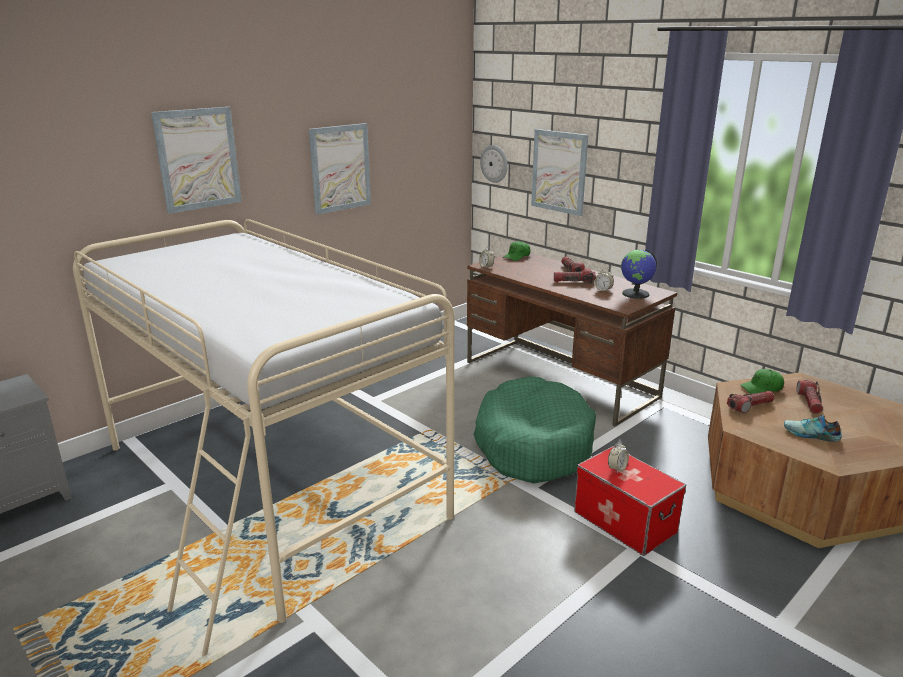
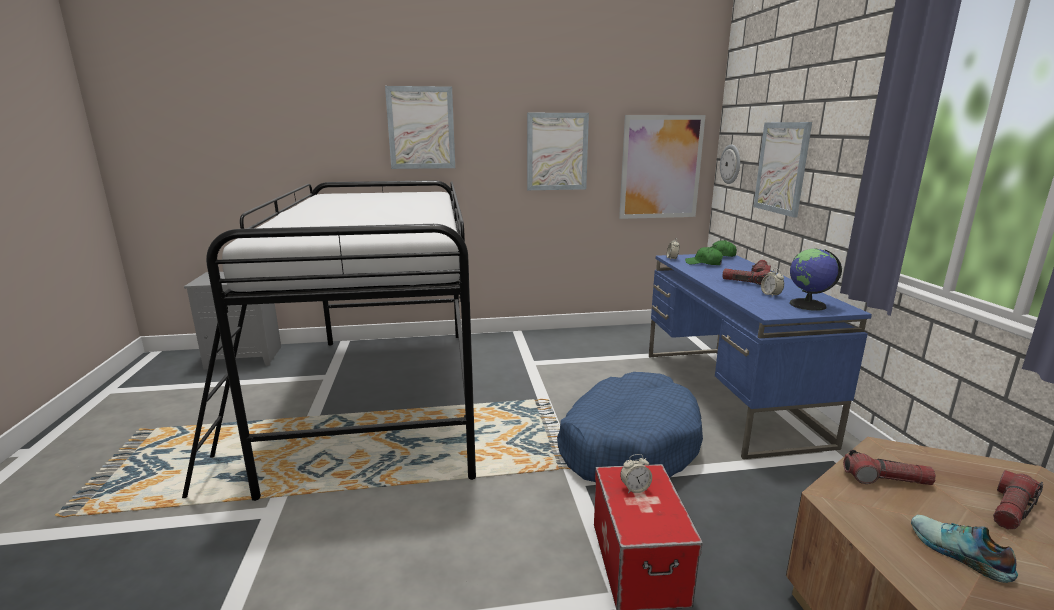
camera: 35 degrees right, 5 degrees down
(269, 484) = (380, 397): beige bed -> black bed
(430, 171) = (660, 167): none -> picture
(533, 444) = (628, 444): green dog bed -> blue dog bed
(560, 379) = (729, 396): brown desk -> blue desk
(761, 388) = (937, 464): green cap -> green cap (703, 263)

